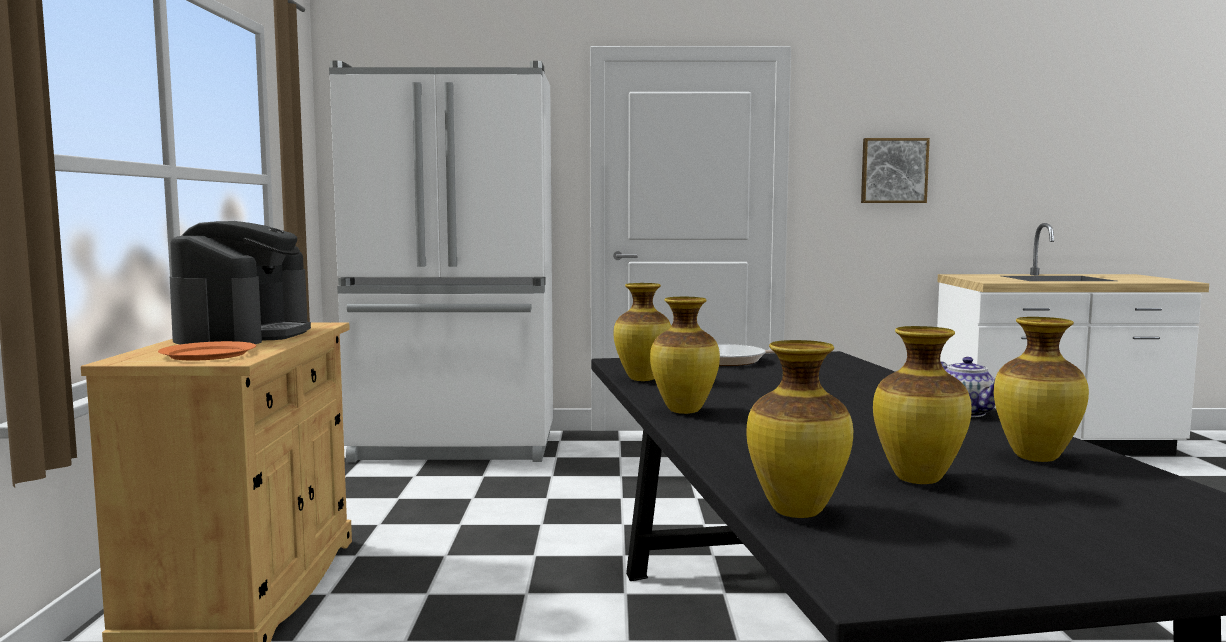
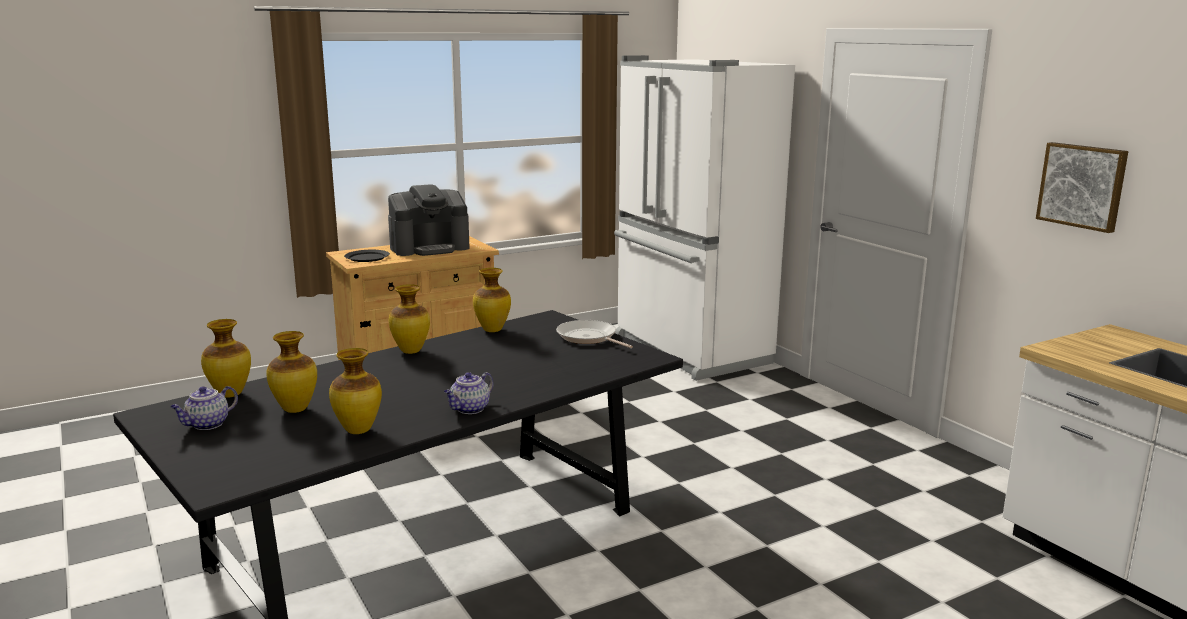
camera: 60 degrees right, 10 degrees up
(208, 354) = (367, 257): orange plate -> black plate
(974, 538) = (207, 425): none -> teapot

